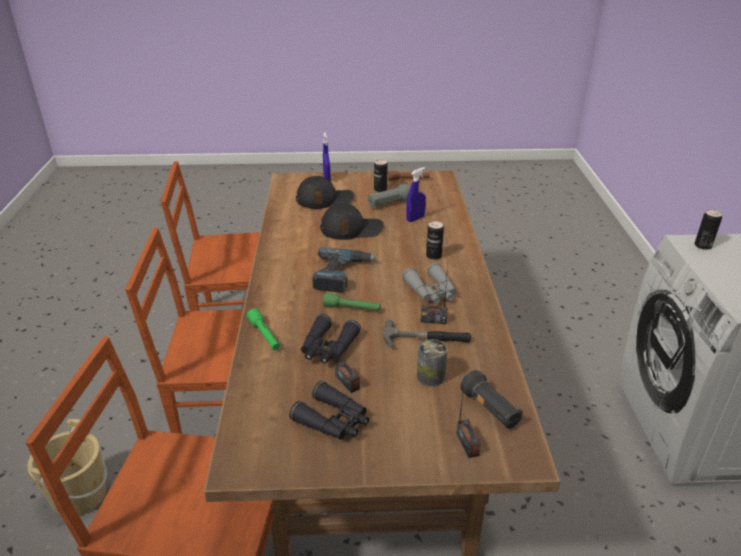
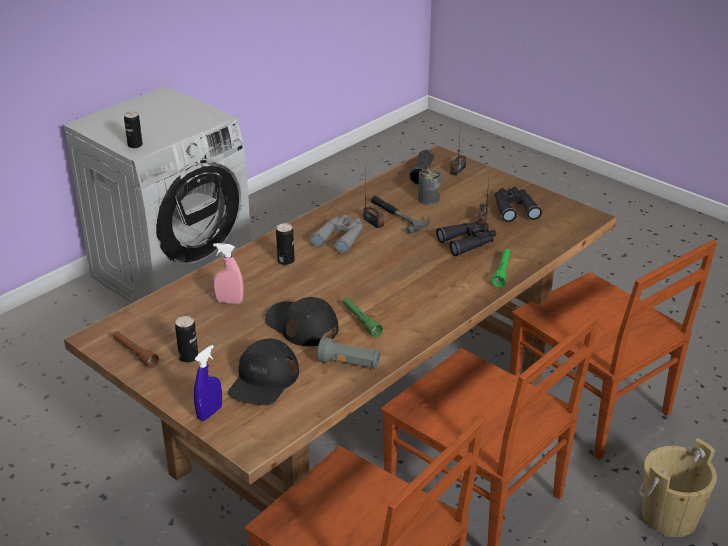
camera: 135 degrees left, 0 degrees up
(325, 199) = (264, 380): black cap -> black cap turned 105 degrees counterclockwise
(342, 274) = (382, 285): power drill -> none
(352, 308) = (415, 257): green flashlight -> green flashlight (361, 321)
(388, 204) = (218, 333): grey flashlight -> grey flashlight (349, 364)
(415, 219) = (229, 301): blue spray bottle -> pink spray bottle

